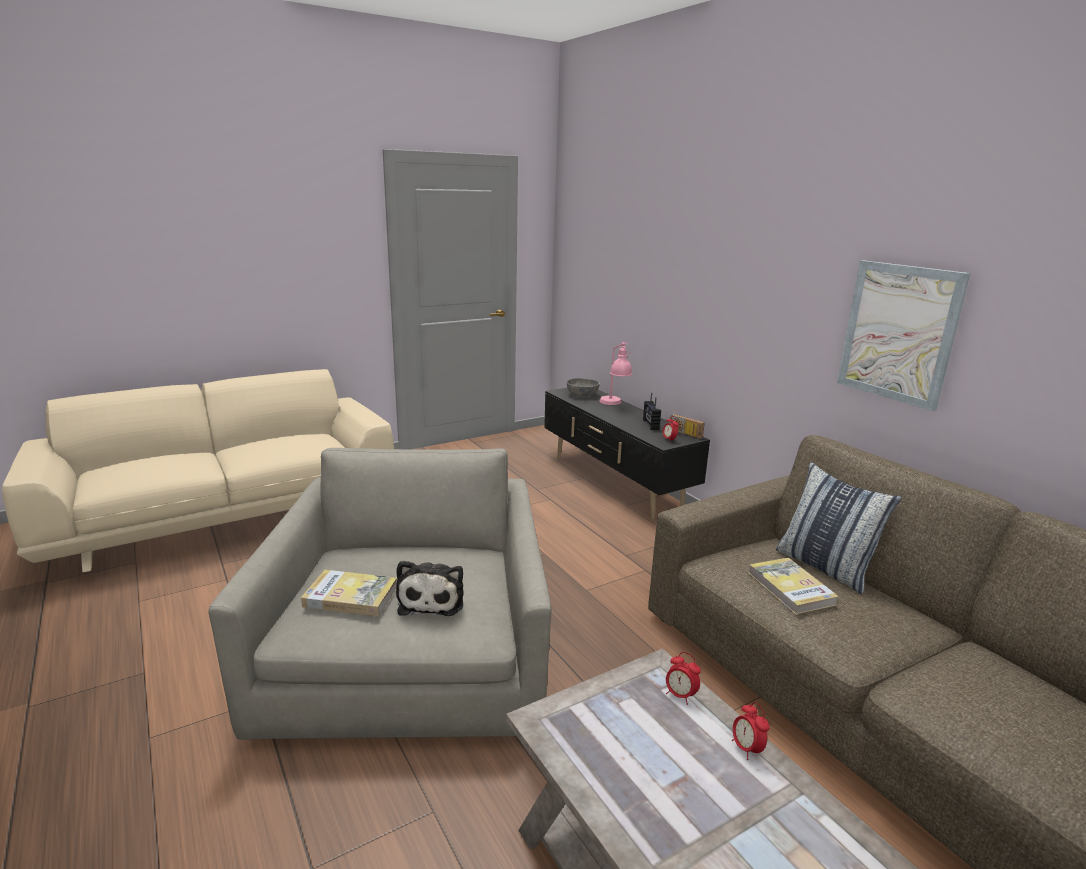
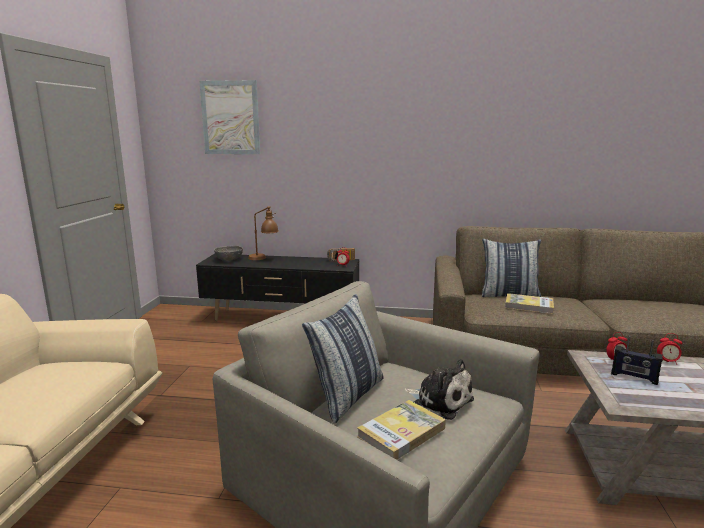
camera: 50 degrees left, 5 degrees down
(389, 551) = (347, 396): none -> pillow
(615, 404) = (264, 258): pink table lamp -> brown table lamp
(650, 425) = (313, 262): radio -> radio (634, 377)
(898, 333) = (486, 158): picture -> picture (230, 118)

